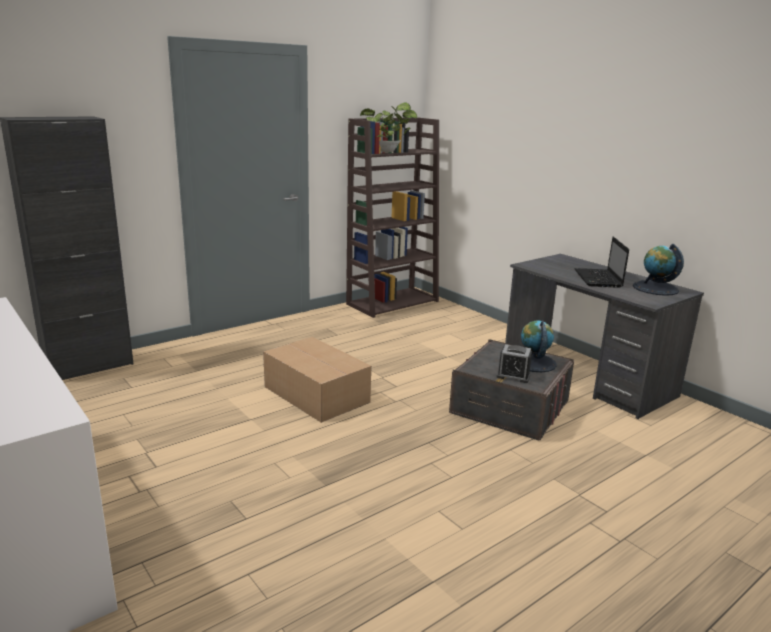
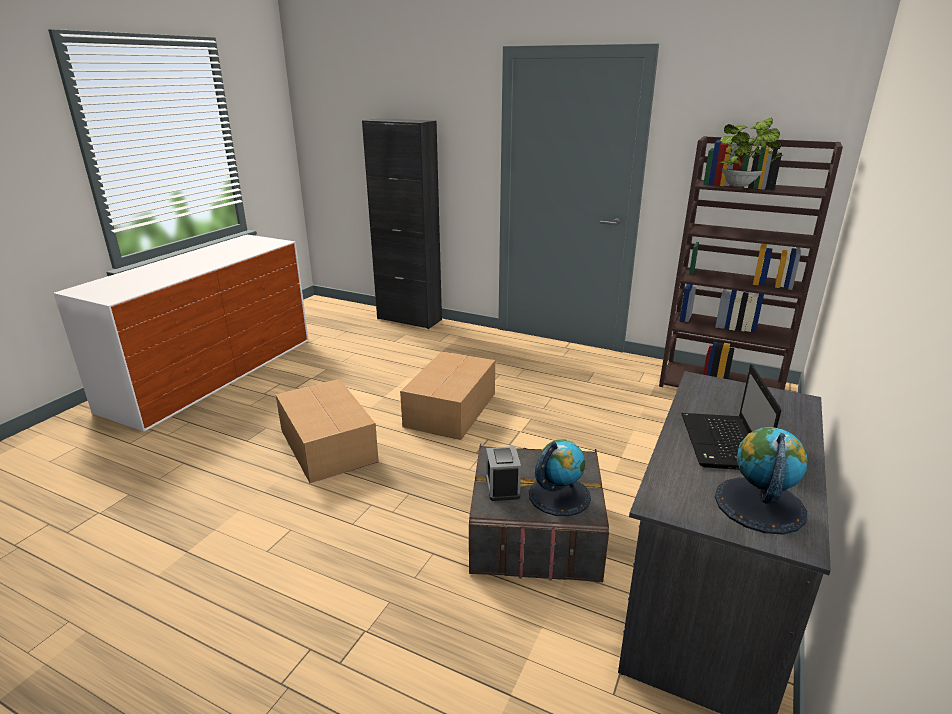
camera: 65 degrees right, 5 degrees up
(311, 466) = (328, 444): none -> cardboard box
(598, 279) = (722, 444): laptop -> laptop turned 60 degrees counterclockwise

